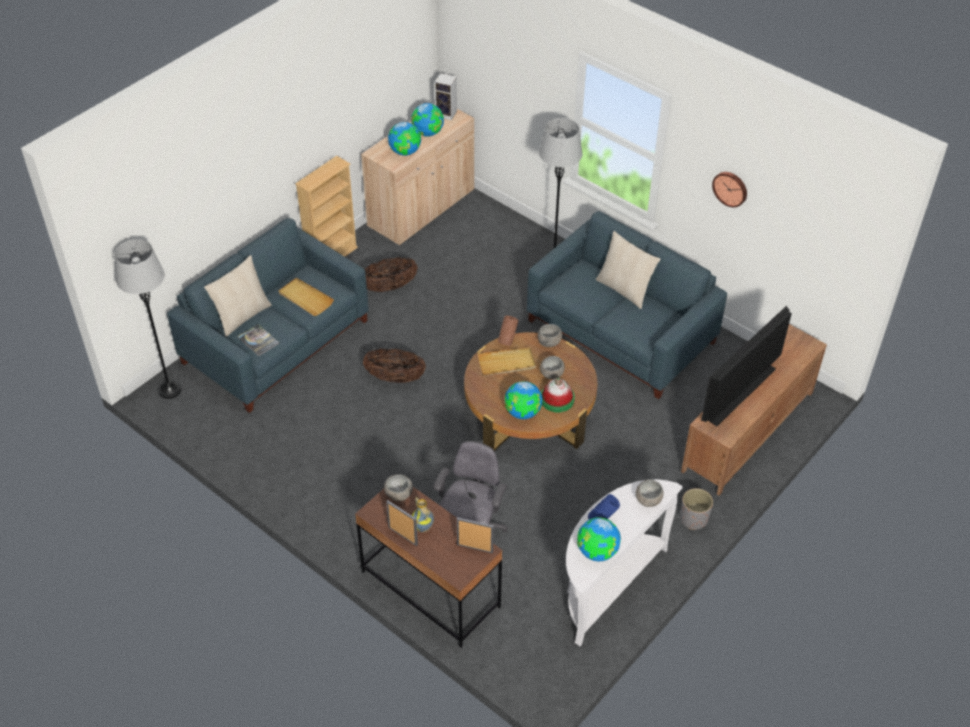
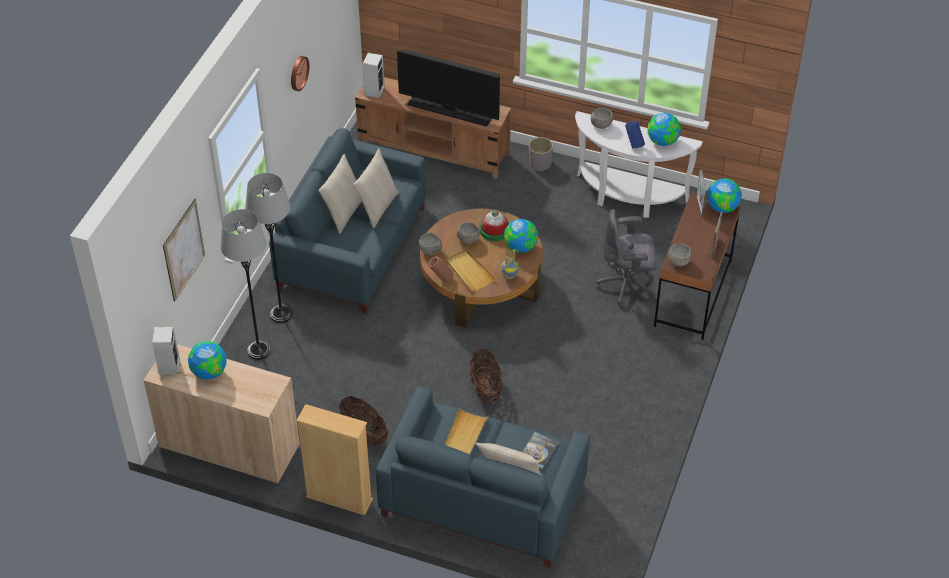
camera: 110 degrees left, 0 degrees up
(169, 390) = (589, 561): grey floor lamp -> grey floor lamp (258, 351)
(405, 151) = (250, 380): globe -> globe (722, 207)
(423, 527) = (699, 239): vase -> vase (509, 275)
(518, 87) = (184, 250): none -> picture
(621, 313) = (377, 207): none -> beige pillow
(795, 340) = (374, 90): none -> speaker

